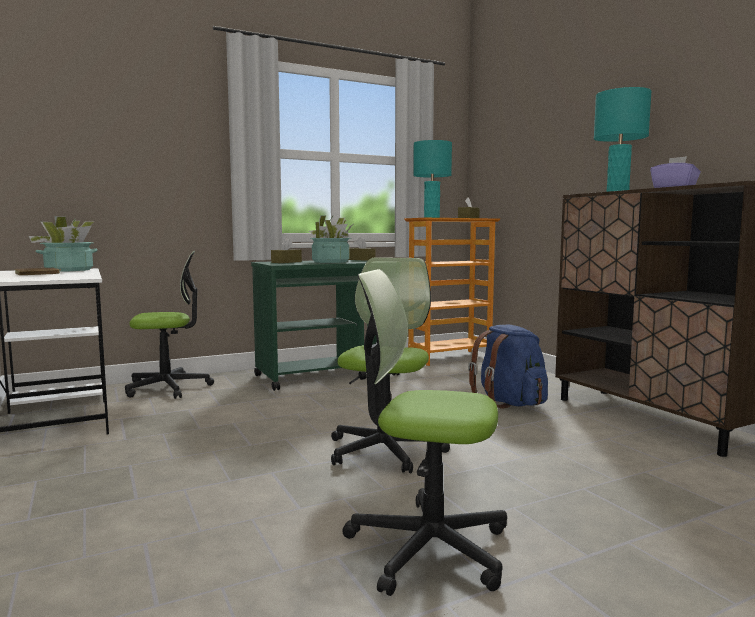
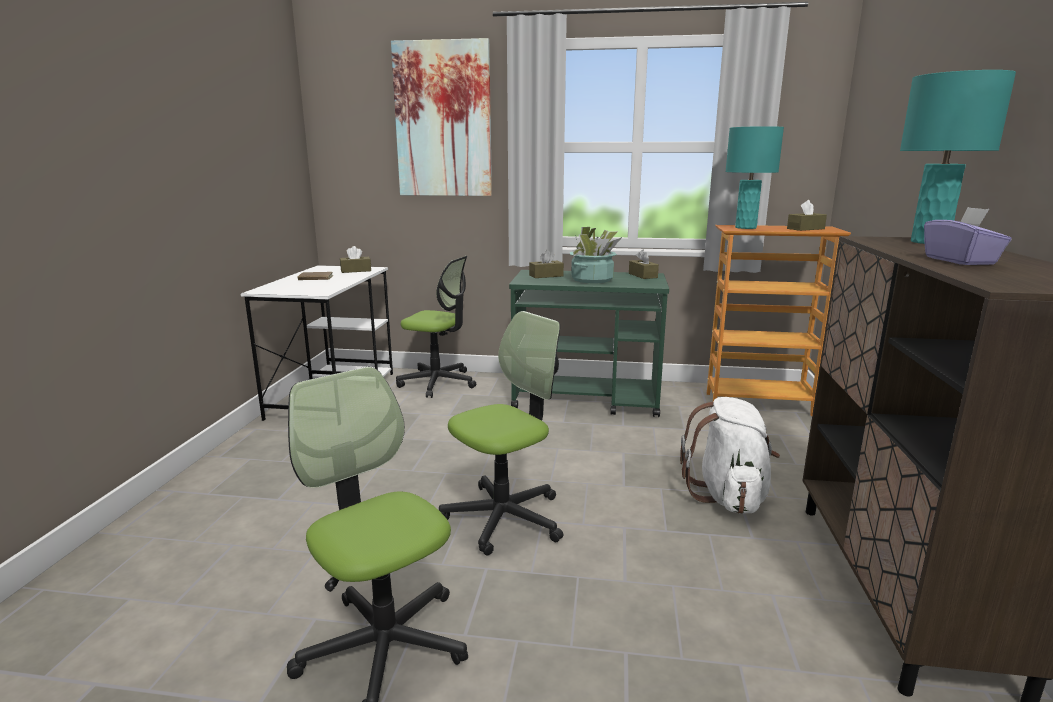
camera: 35 degrees right, 10 degrees up
(69, 270) = (356, 270): potted plant -> brown tissue box
(156, 119) = (443, 120): none -> picture
(509, 403) = (728, 496): blue backpack -> white backpack

